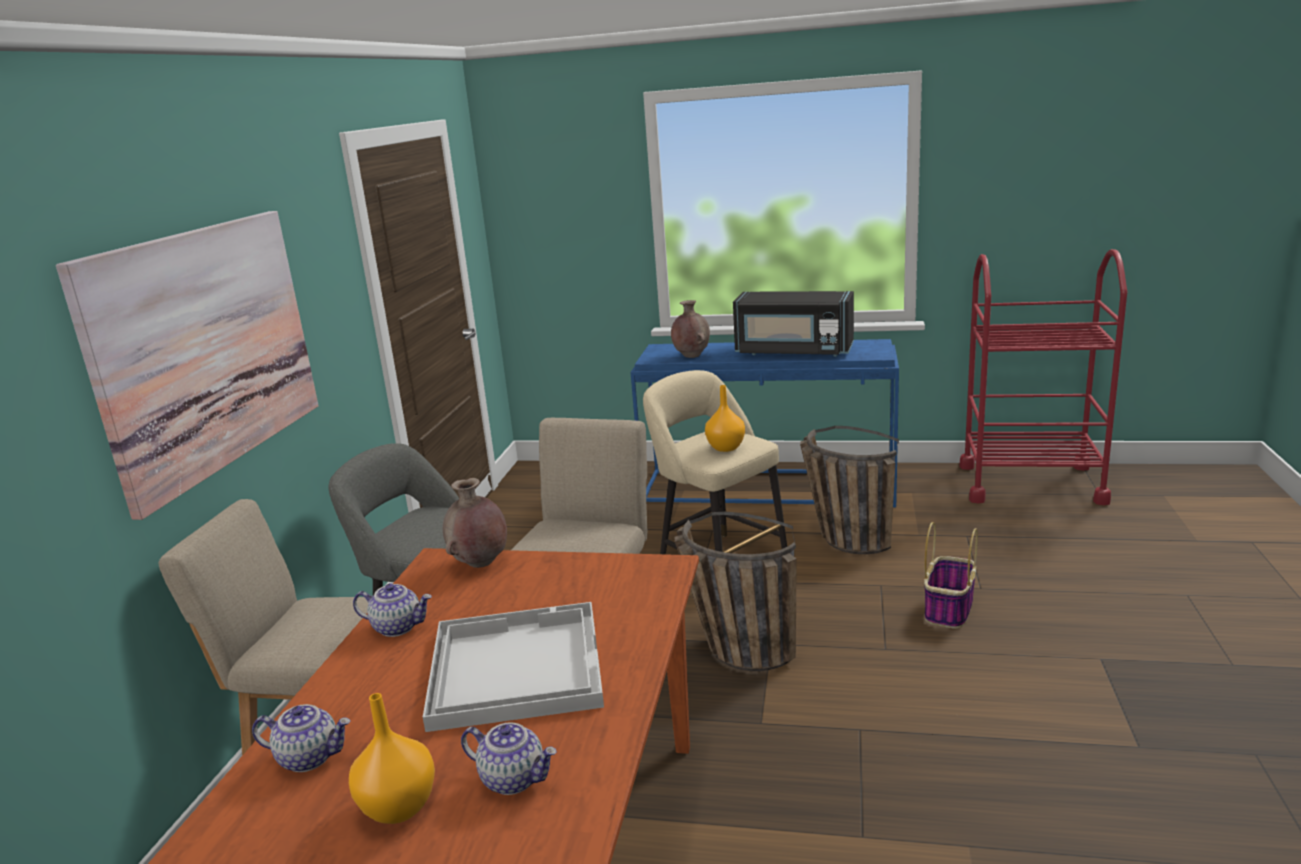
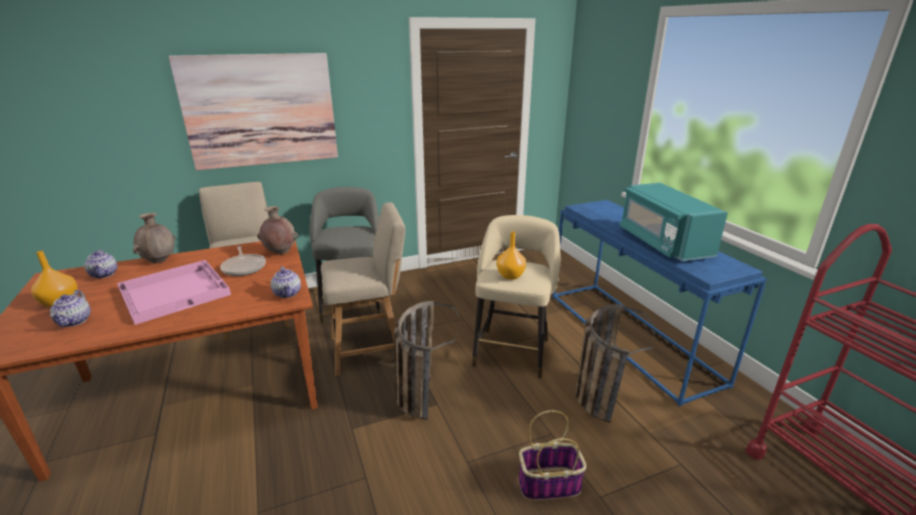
camera: 55 degrees right, 5 degrees up
(398, 627) = (213, 255): teapot -> teapot (288, 293)
(497, 598) = (244, 267): none -> frying pan
(514, 667) = (175, 291): white tray -> pink tray
(691, 356) = (602, 215): brown vase -> brown vase (160, 260)
(793, 352) = (662, 243): black microwave -> turquoise microwave

